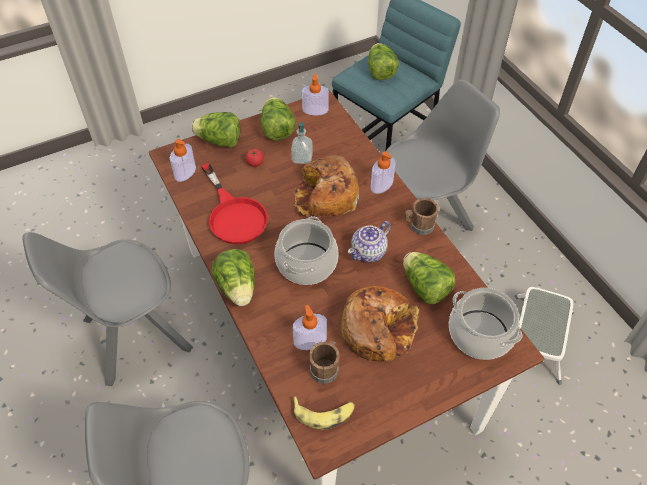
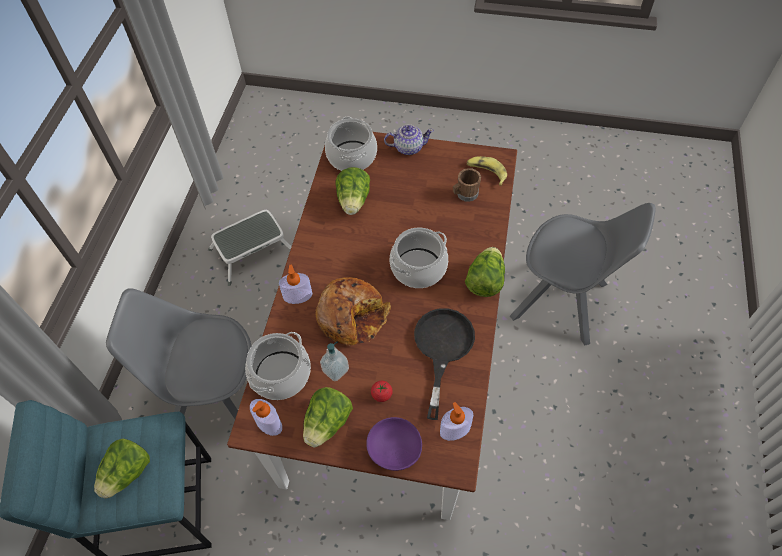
camera: 140 degrees left, 5 degrees up
(133, 335) = (551, 461): grey chair -> none
(219, 141) = (394, 449): lettuce -> purple bowl
(234, 215) = (442, 348): red frying pan -> black frying pan
(310, 340) = (461, 215): soap dispenser -> none
(336, 135) = (281, 375): none -> cooking pot
(369, 252) = (365, 248): teapot -> teapot (408, 147)
(378, 329) = (411, 196): bread -> none
(419, 226) = (309, 244): brown mug -> none

